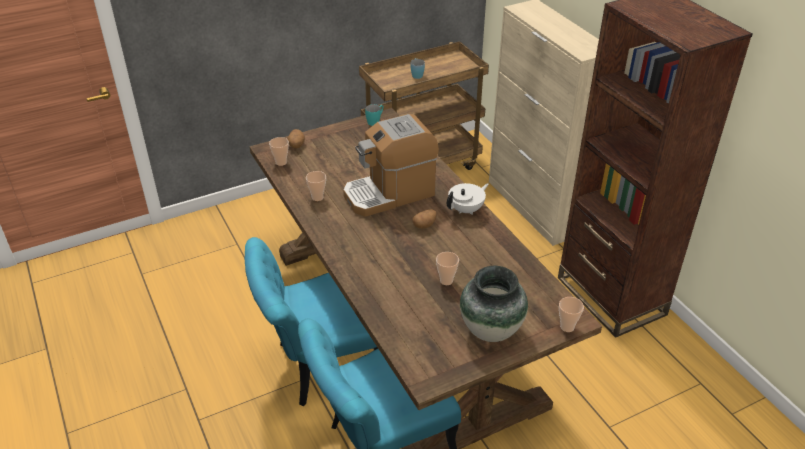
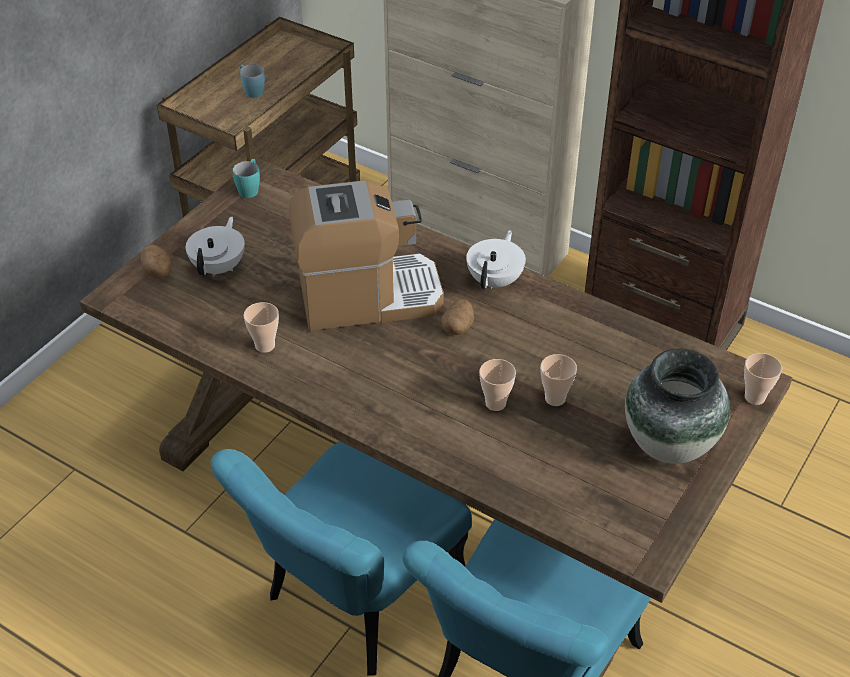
camera: 30 degrees left, 5 degrees up
(281, 162) = (157, 310): cup -> cup (495, 403)
(327, 153) = (219, 267): none -> white teapot
(389, 193) = (367, 296): coffee machine -> coffee machine turned 135 degrees counterclockwise

